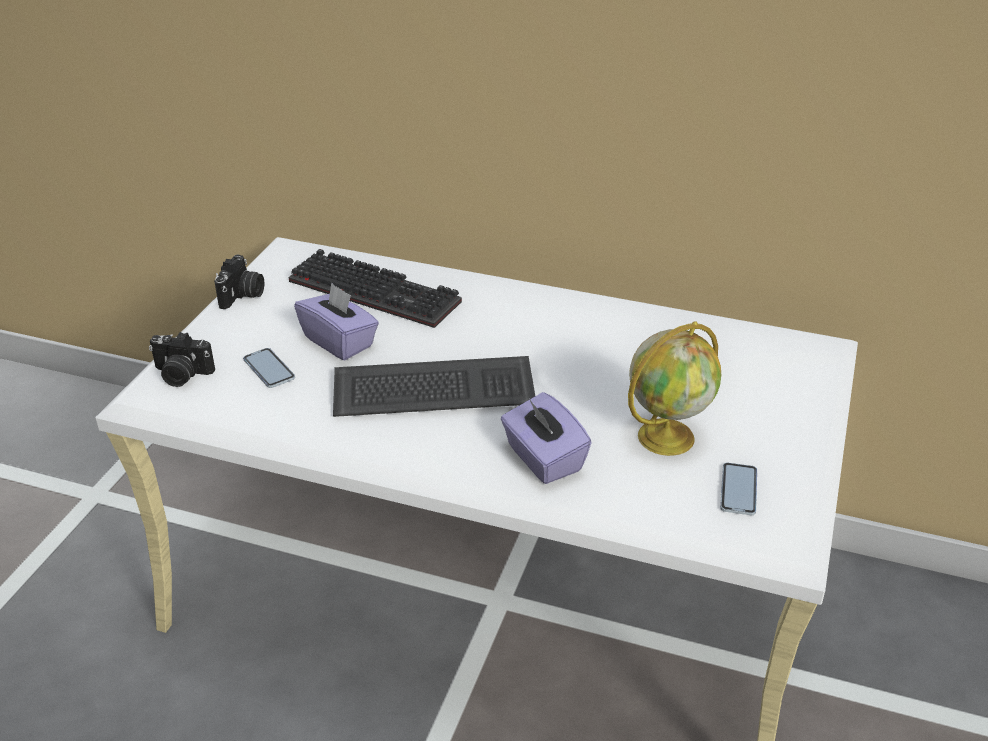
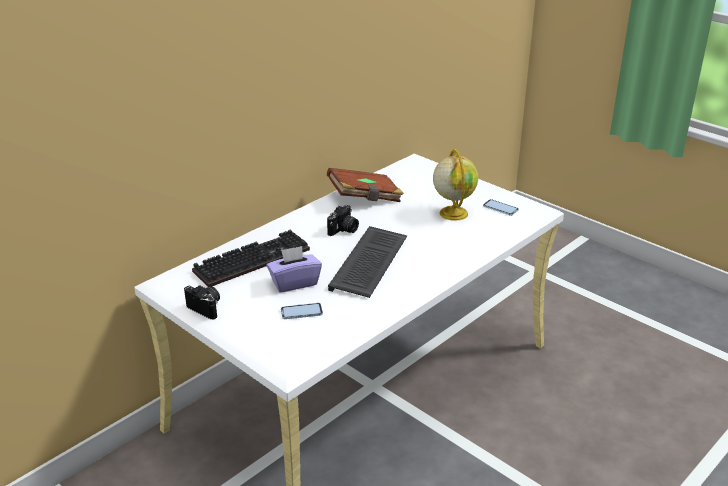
camera: 65 degrees left, 5 degrees down
(181, 375) = (279, 346): camera -> camera (344, 230)
(543, 459) = (447, 247): purple tissue box -> none
(631, 332) = (365, 198): none -> brown book

